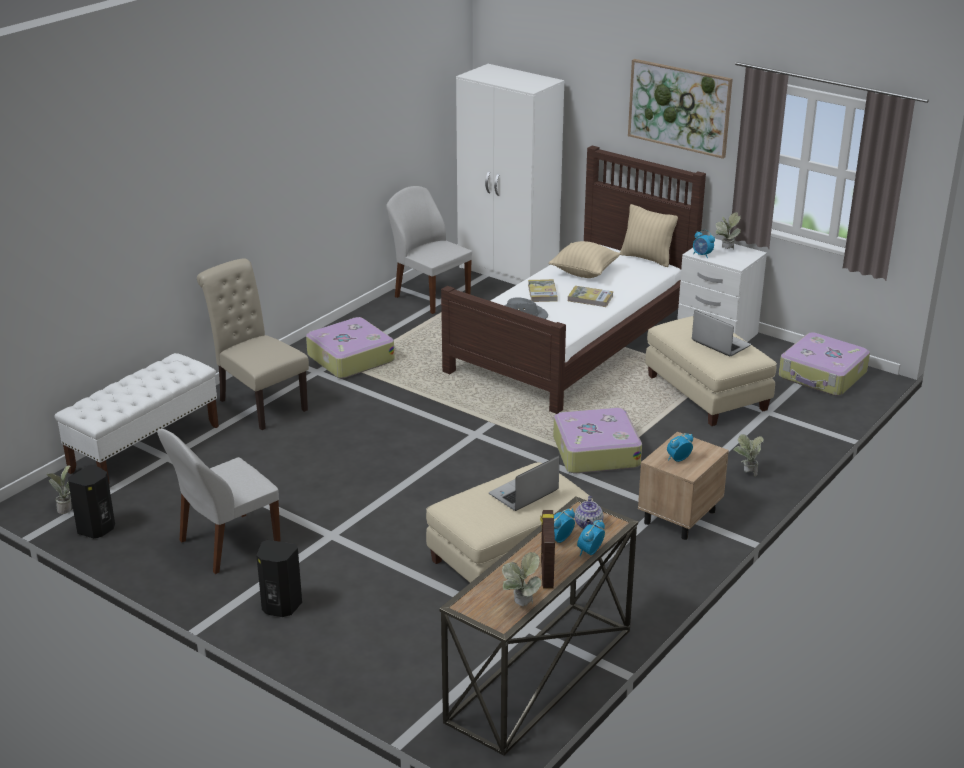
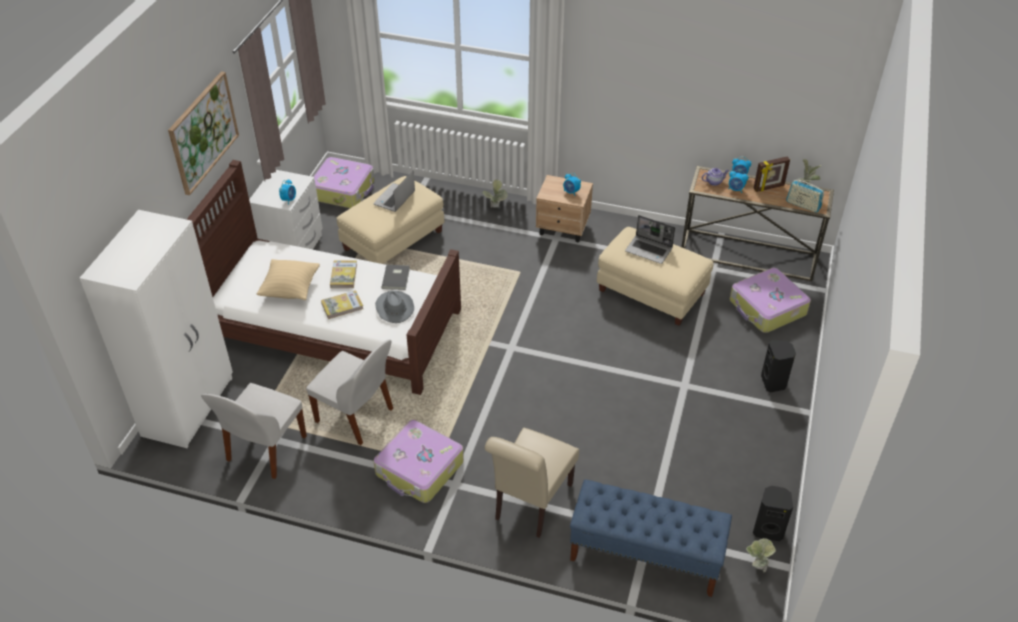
camera: 110 degrees left, 15 degrees up
(145, 448) = (644, 556): white bench -> blue bench
(227, 544) = (732, 439): white chair -> white chair (356, 416)
(484, 591) = (803, 205): none -> radio
(569, 323) = (397, 278): none -> grey book
(595, 451) = (504, 279): suitcase -> suitcase (767, 308)
(647, 258) = (244, 260): beige pillow -> none
(725, 250) = (275, 189): potted plant -> none

